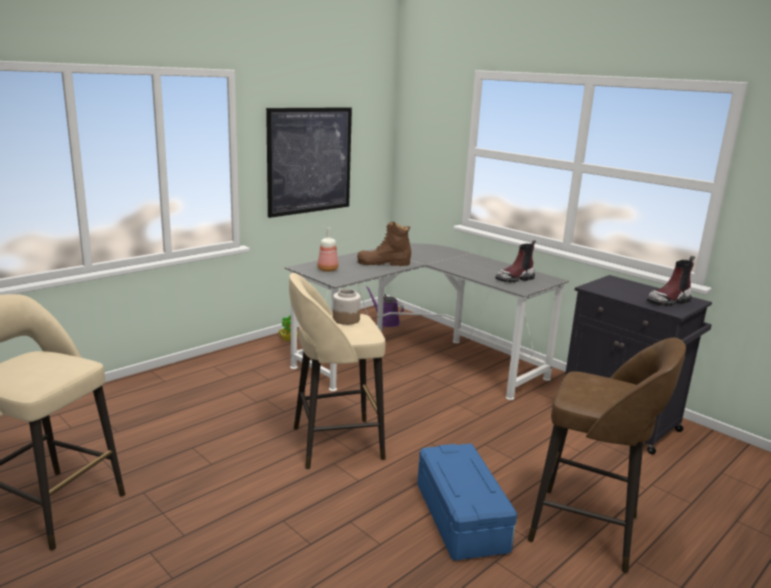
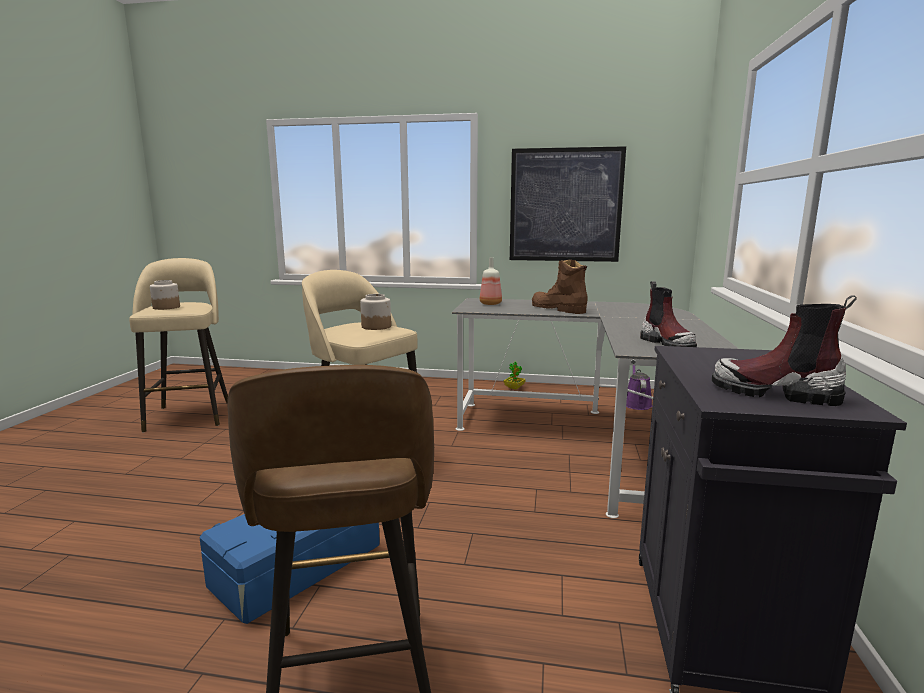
camera: 55 degrees right, 5 degrees down
(42, 373) = (166, 307): none -> jar
(515, 279) = (667, 343): boot -> boot turned 135 degrees counterclockwise

